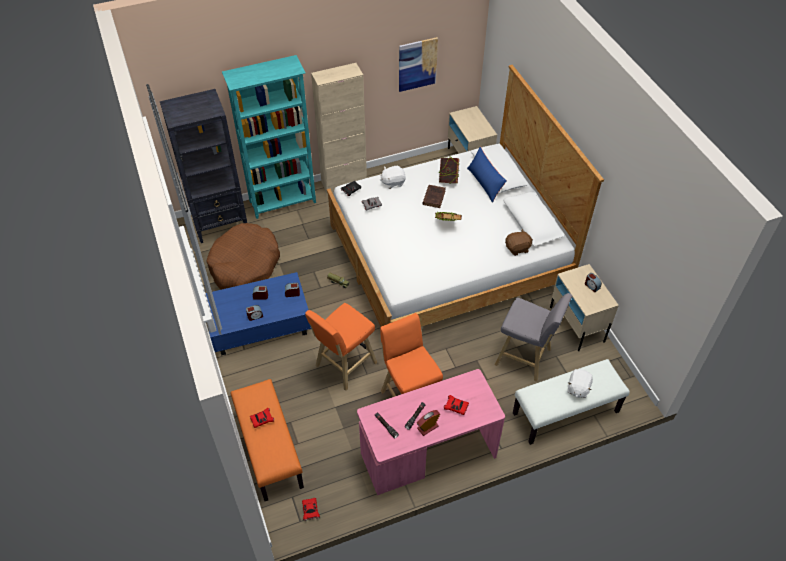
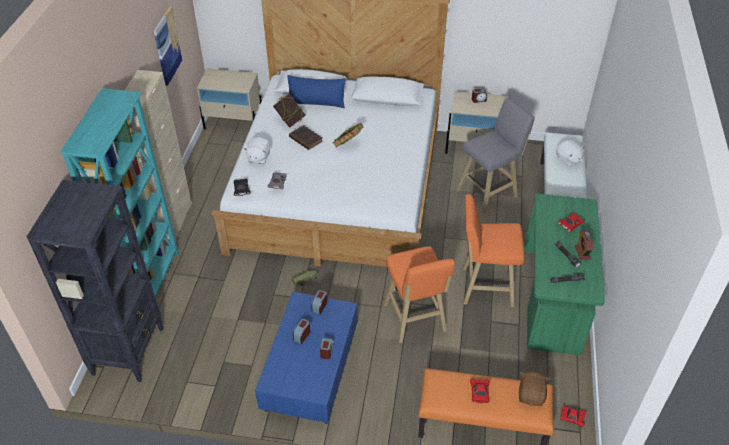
camera: 60 degrees left, 5 degrees down
(245, 265) = (213, 351): brown dog bed -> none
(428, 454) = (552, 300): pink desk -> green desk
(517, 248) = (411, 117): brown plush toy -> brown plush toy (531, 395)

